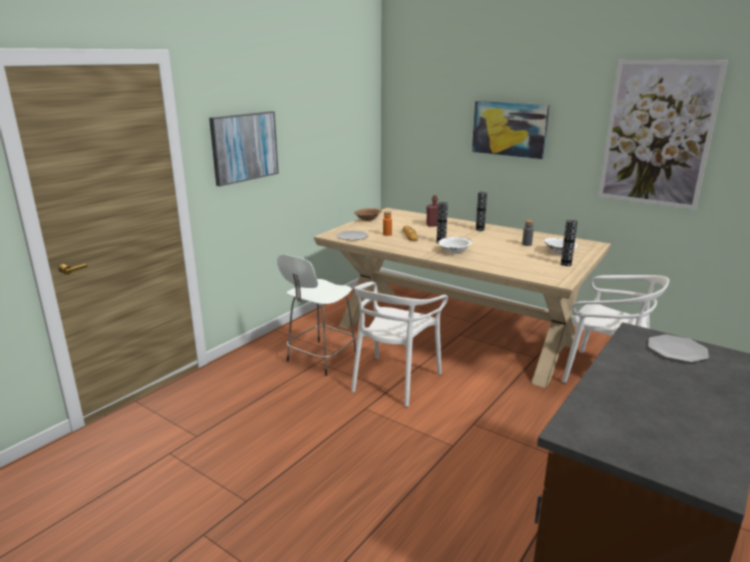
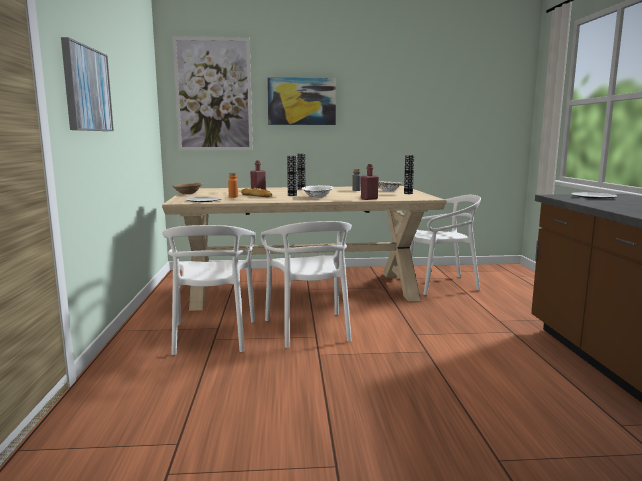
camera: 40 degrees left, 10 degrees down
(320, 359) = (212, 336): white stool -> white chair
(494, 267) = (369, 199): none -> red bottle
(657, 134) = (421, 97): picture -> picture (213, 95)

